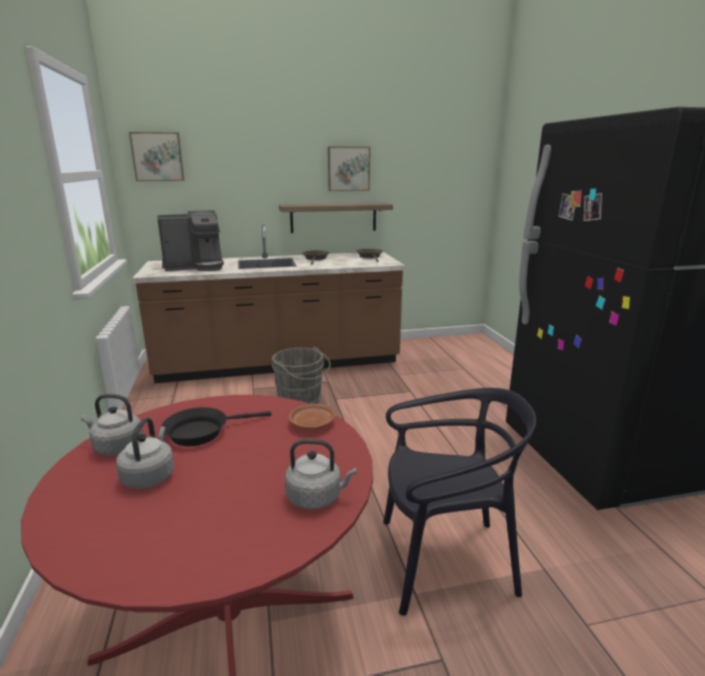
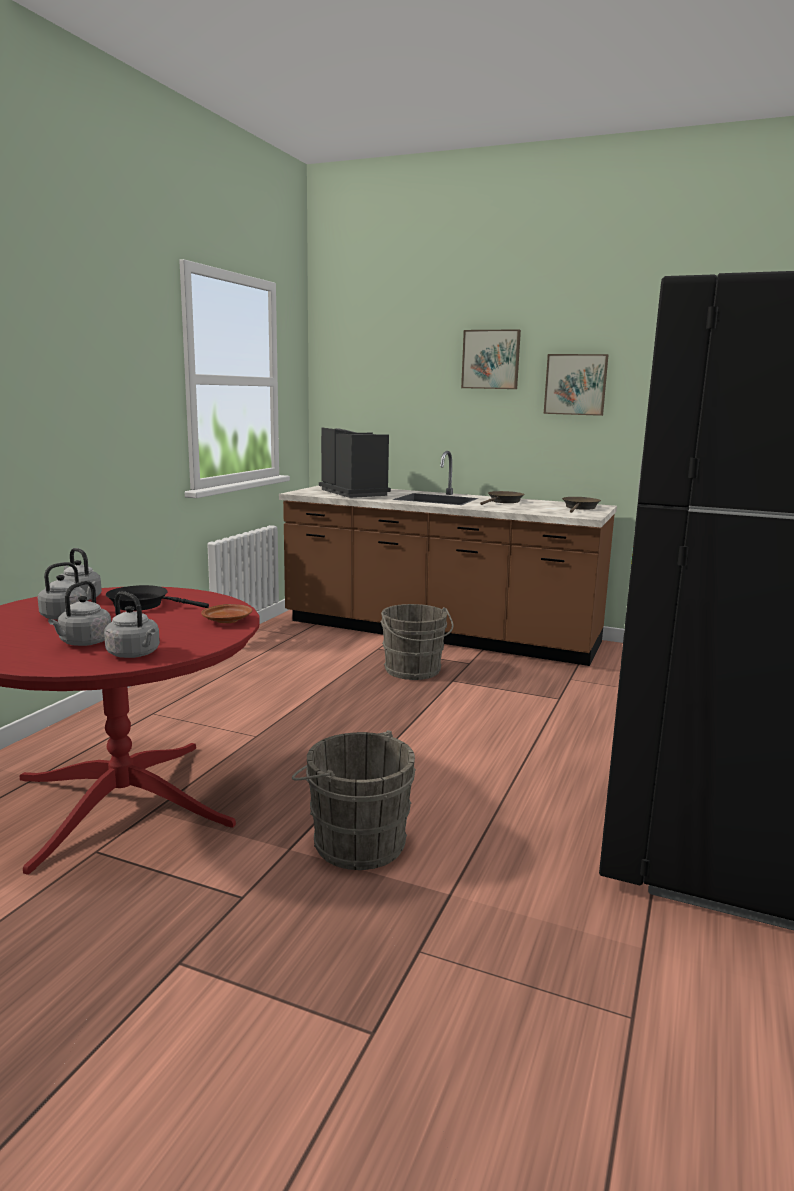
camera: 35 degrees right, 5 degrees down
(157, 157) = (350, 366): picture -> picture (491, 359)
(195, 267) = (355, 493): coffee machine -> coffee machine turned 135 degrees counterclockwise
(240, 505) = (83, 643): none -> grey kettle
(333, 217) = (549, 450): shelf -> none
(445, 560) = (354, 841): black chair -> grey bucket

